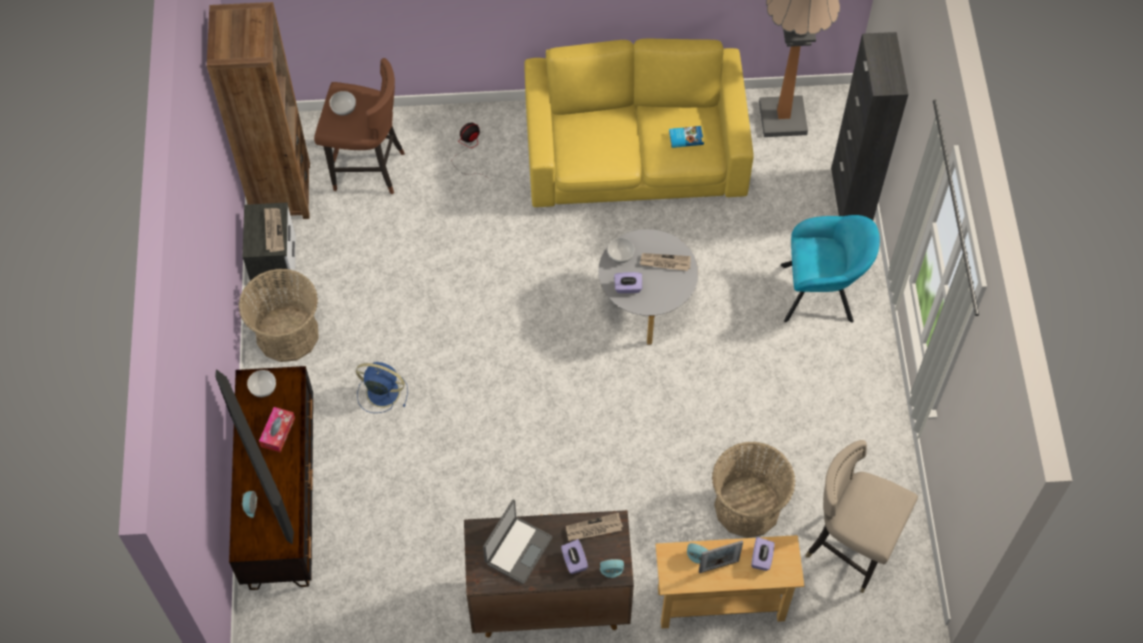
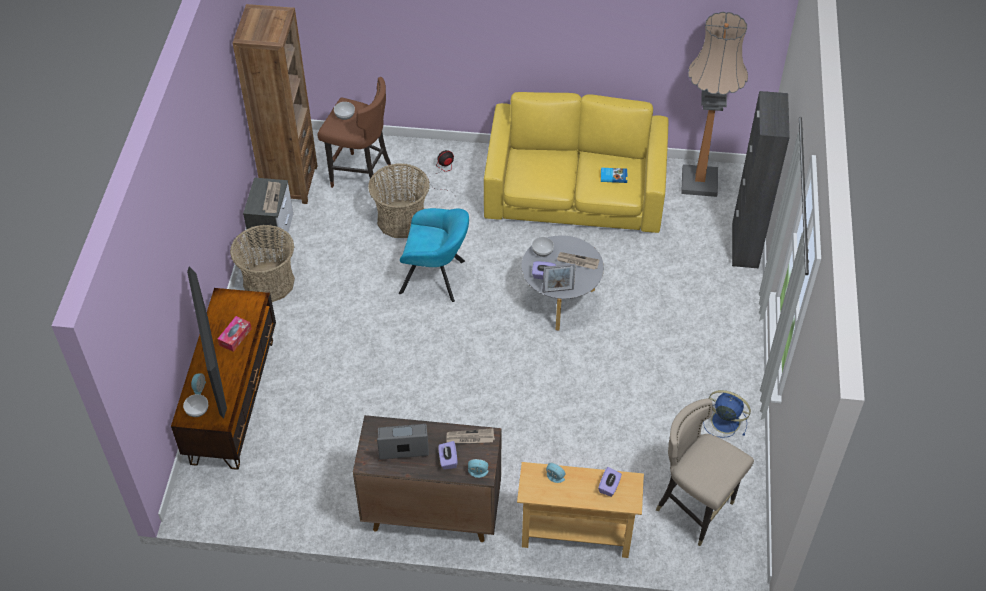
camera: 10 degrees right, 10 degrees down
(263, 388) = (232, 304): bowl -> bowl (197, 410)
(381, 392) = (332, 334): blue fan -> blue fan (724, 421)
(517, 549) = (403, 444): laptop -> laptop turned 135 degrees counterclockwise
(718, 566) = (571, 487): picture frame -> picture frame (558, 290)
(747, 506) = (613, 464): basket -> basket (401, 220)
(822, 293) = (707, 312): turquoise armchair -> turquoise armchair (436, 277)

